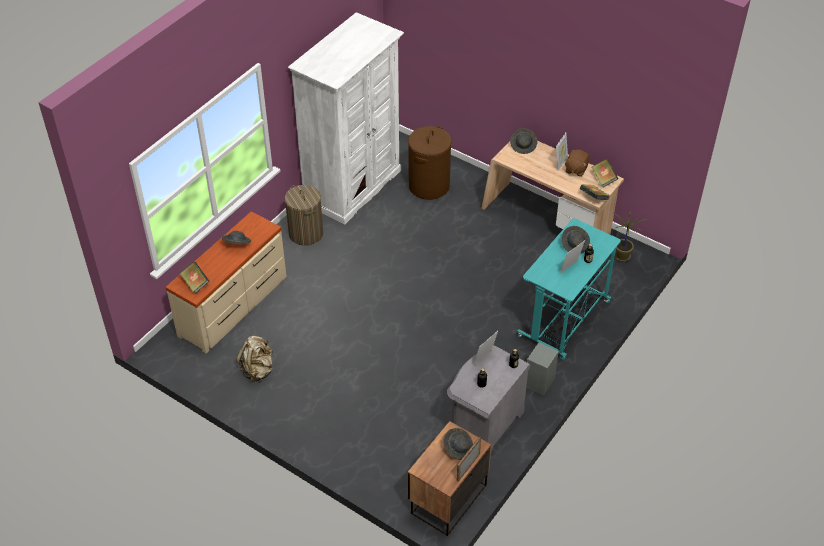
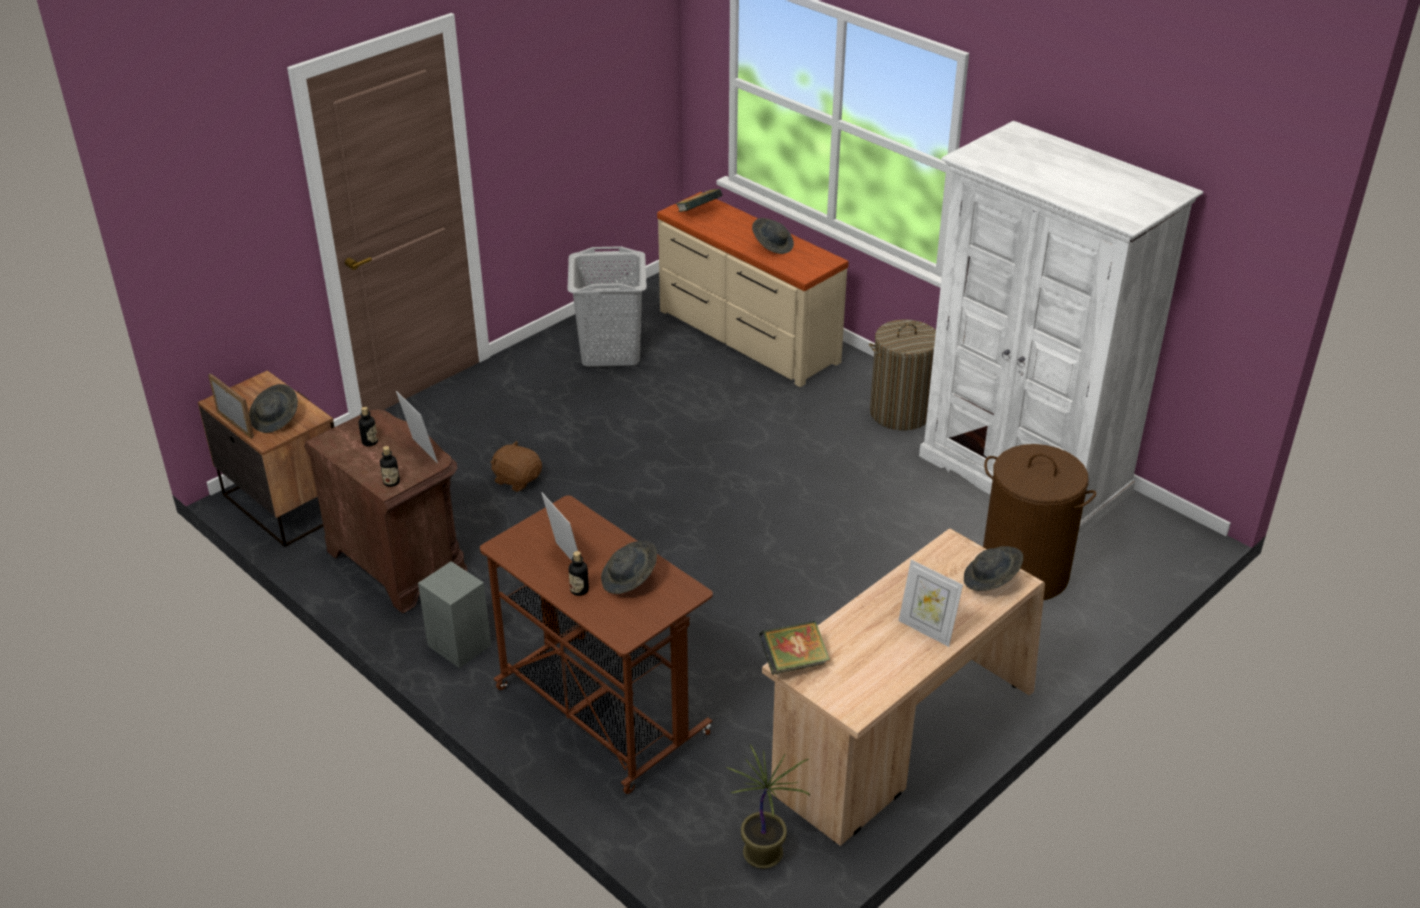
camera: 100 degrees right, 10 degrees down
(258, 370) = (611, 351): beige backpack -> grey laundry basket
(482, 425) = (401, 560): grey nightstand -> brown nightstand
(563, 319) = (601, 711): turquoise desk -> brown desk
(575, 169) = (900, 651): brown plush toy -> brown plush toy (517, 479)
(603, 179) = (858, 693): book -> none

